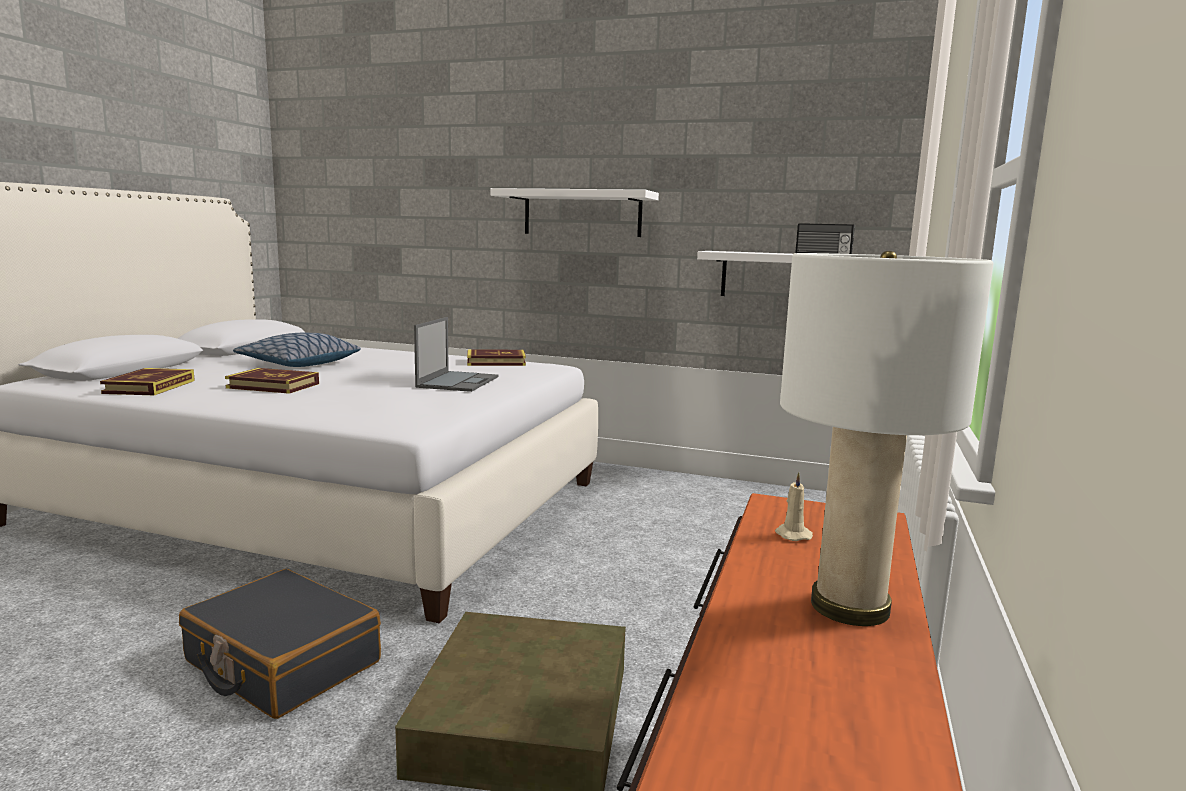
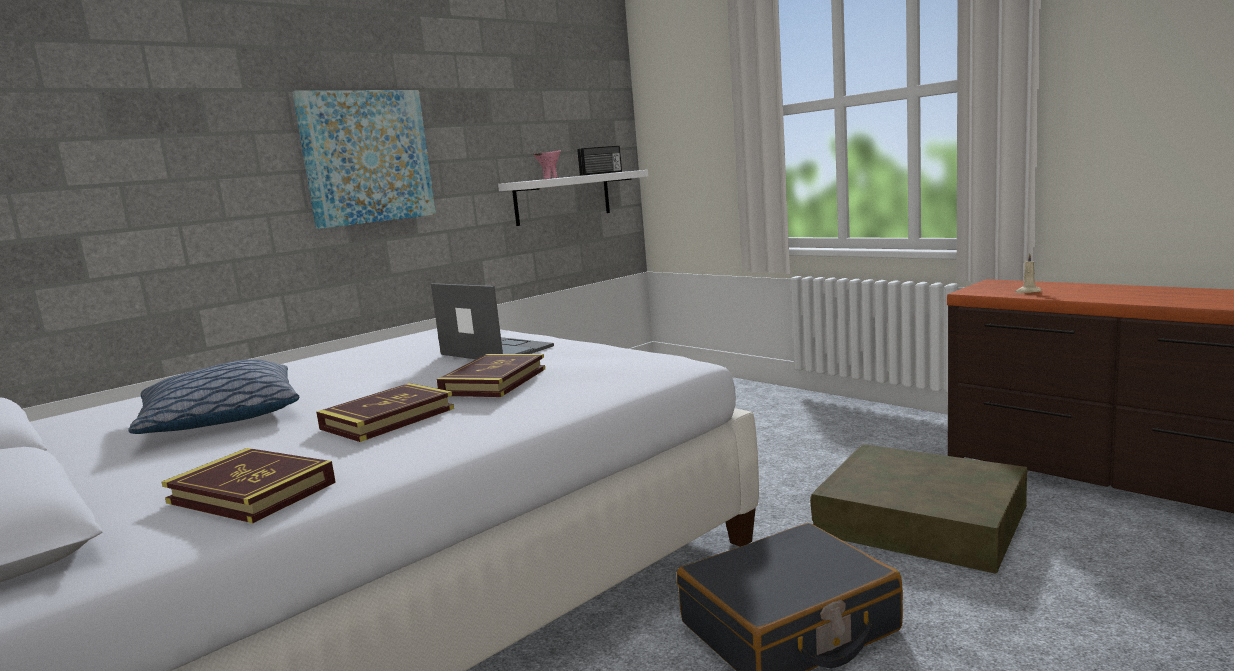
camera: 60 degrees left, 0 degrees up
(496, 362) = (399, 341): book -> book (494, 382)
(582, 213) = (367, 157): white shelf -> picture
(762, 252) = (550, 178): none -> pink bowl
(850, 607) = (1131, 290): white table lamp -> none

